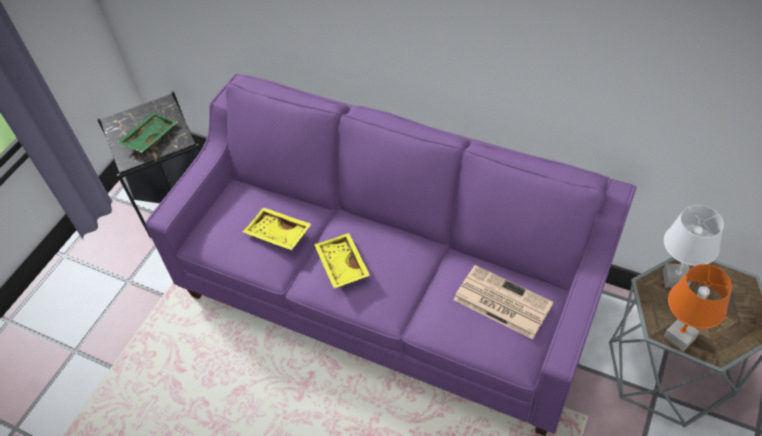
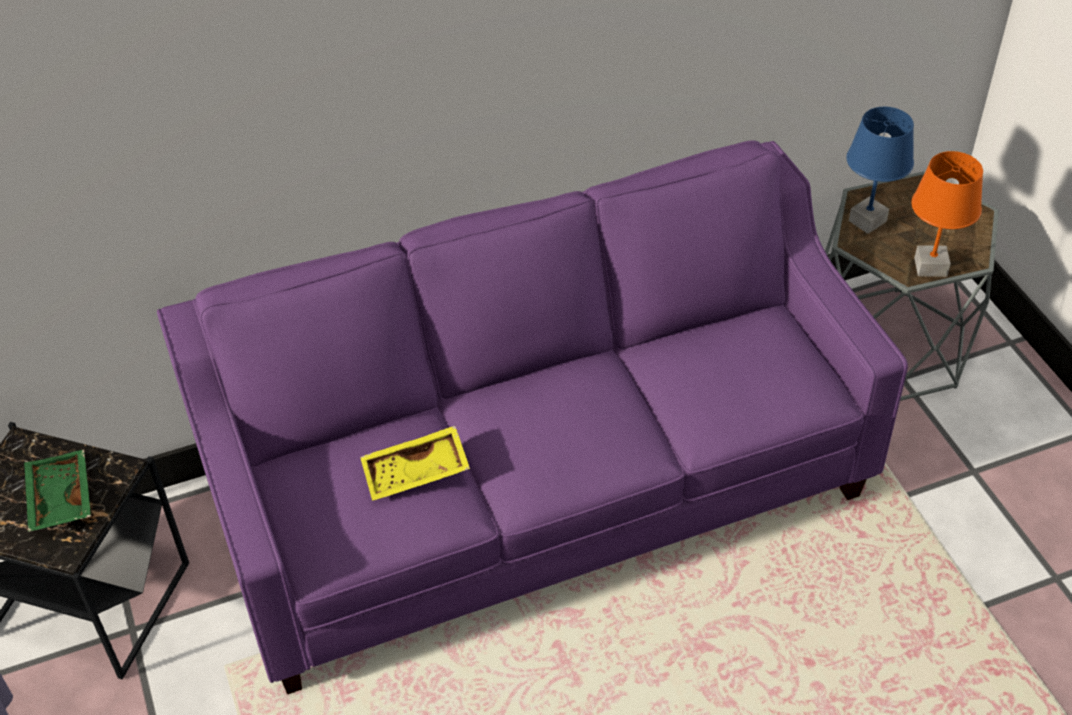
camera: 50 degrees left, 5 degrees down
(341, 265) = (537, 448): yellow tray -> none
(501, 301) = (745, 356): newspaper -> none
(674, 279) = (867, 221): white table lamp -> blue table lamp

